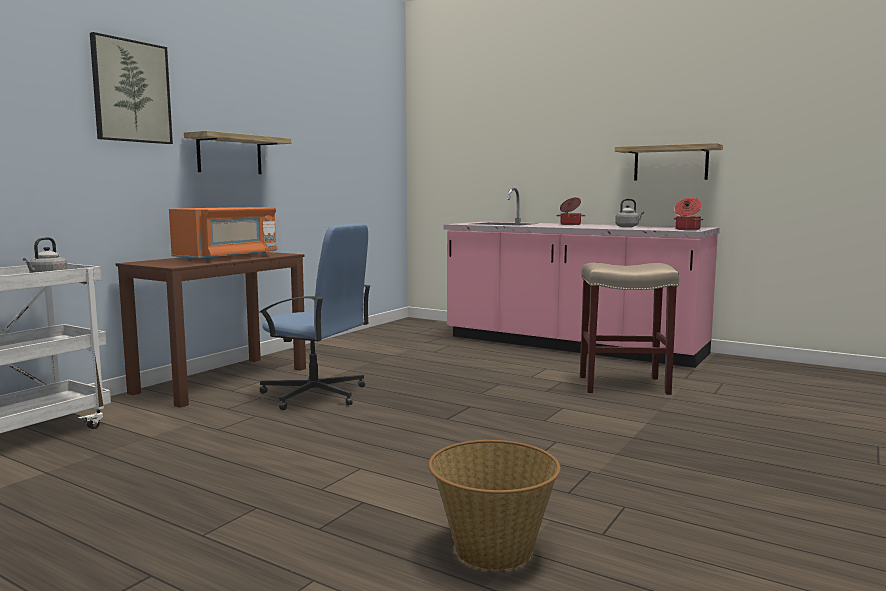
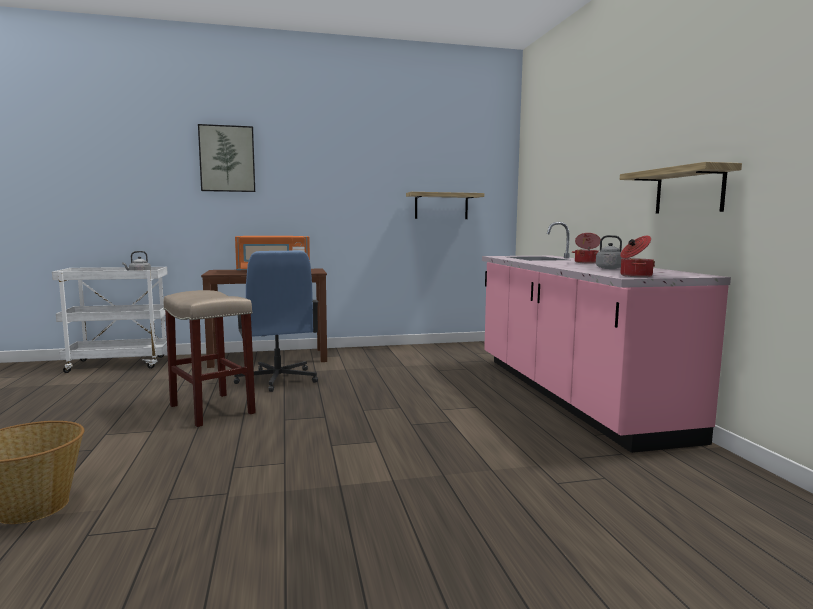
camera: 45 degrees right, 0 degrees up
(229, 154) = (308, 197): shelf -> shelf (441, 206)
(622, 385) = (489, 442): beige stool -> beige stool (211, 409)

